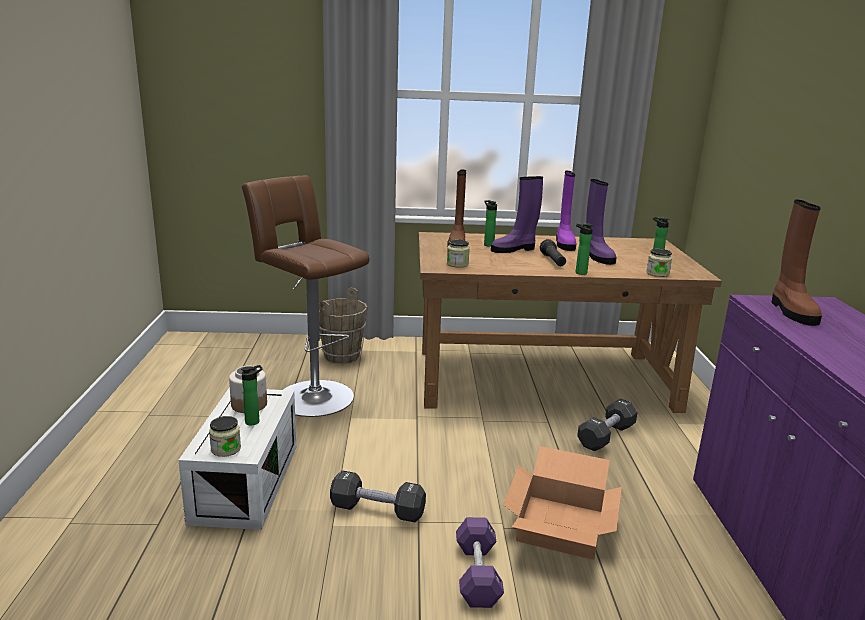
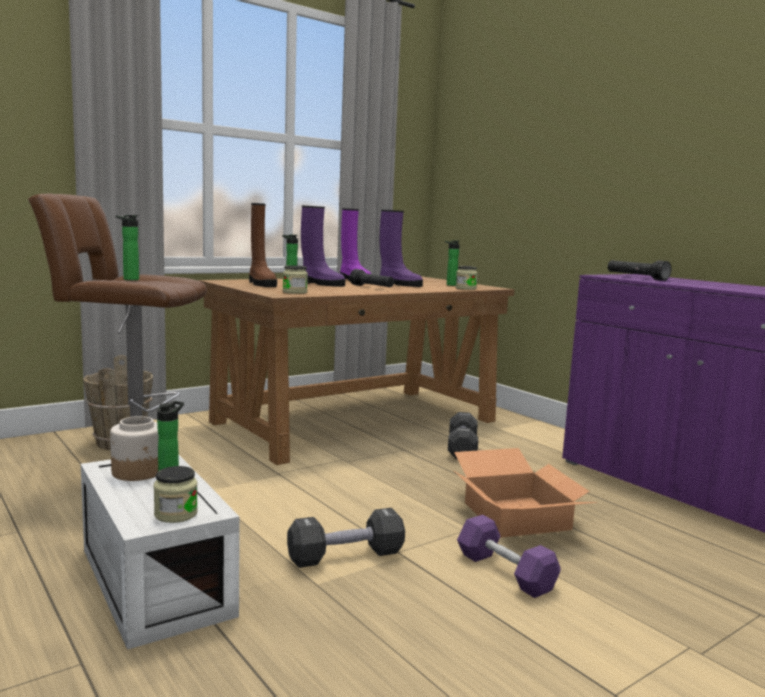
camera: 35 degrees left, 10 degrees down
(514, 249) = (321, 284): purple boot -> purple boot turned 90 degrees counterclockwise
(579, 272) = (409, 291): bottle -> bottle (128, 279)
(791, 311) = (636, 277): brown boot -> black flashlight

